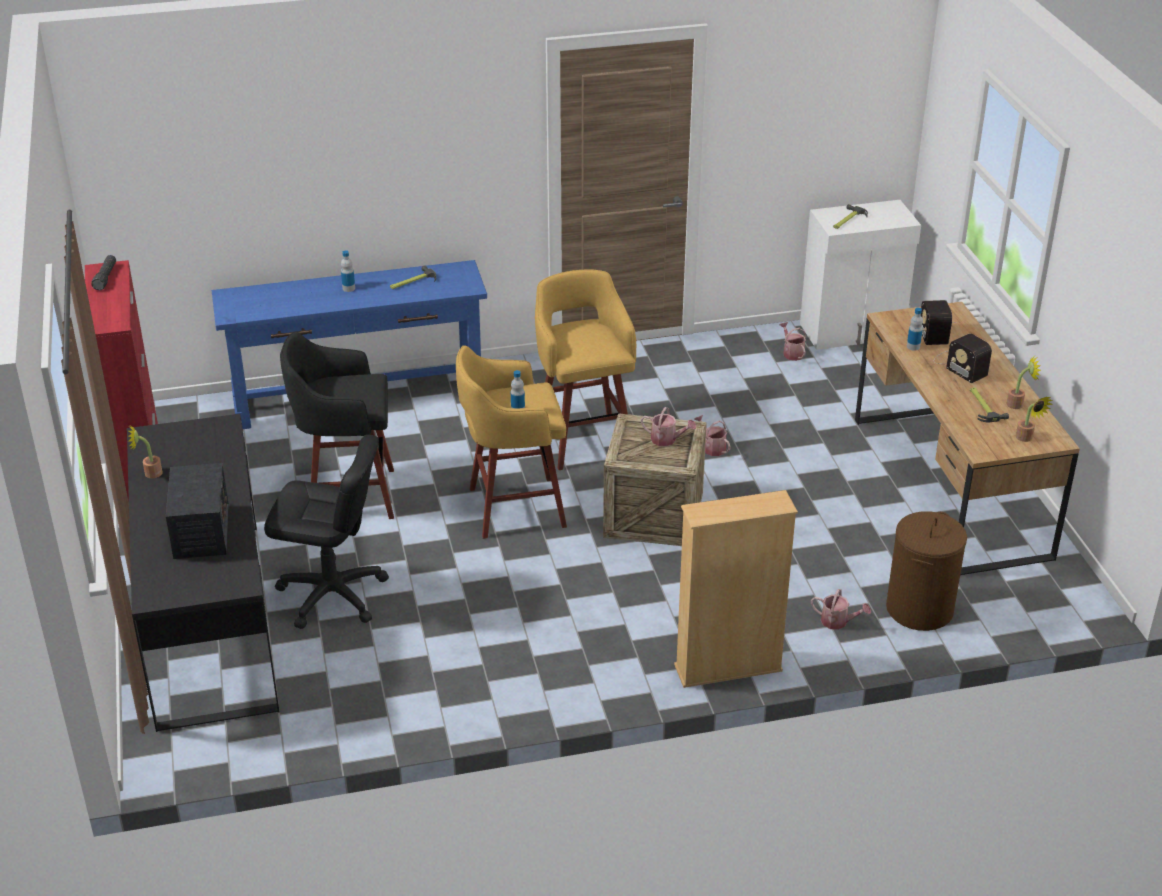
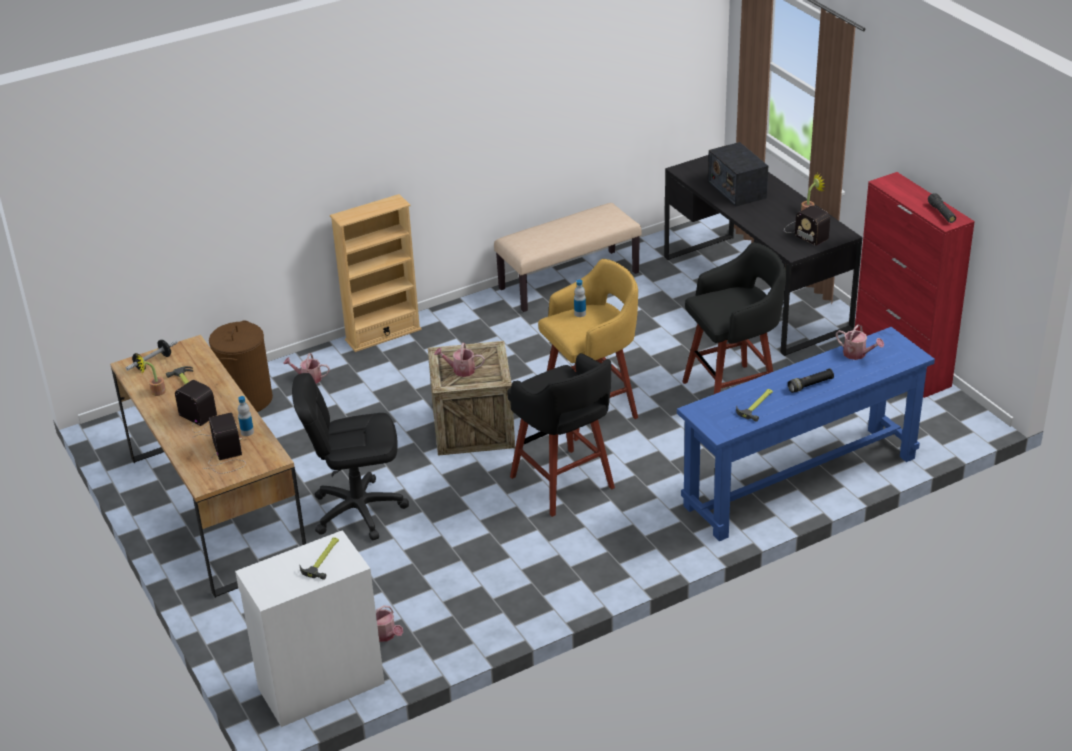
camera: 165 degrees right, 0 degrees up
(184, 447) = (805, 232): none -> radio
(332, 595) = (685, 323): black office chair -> black office chair (358, 510)
(348, 288) = (810, 385): bottle -> black flashlight
(437, 702) = (569, 280): none -> beige bench
(584, 438) = (563, 484): yellow stool -> black stool
(712, 447) = (442, 500): watering can -> watering can (857, 354)
(1026, 438) = (153, 362): potted plant -> dumbbell

